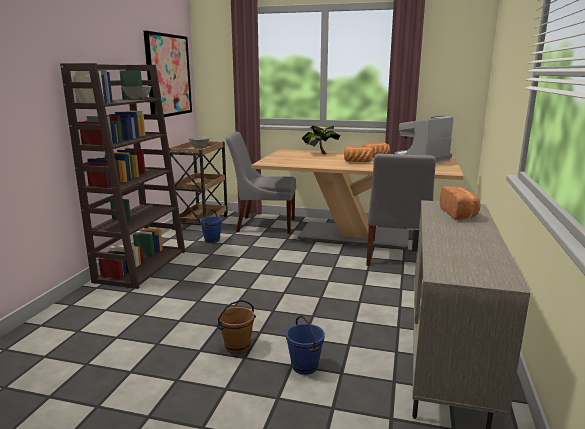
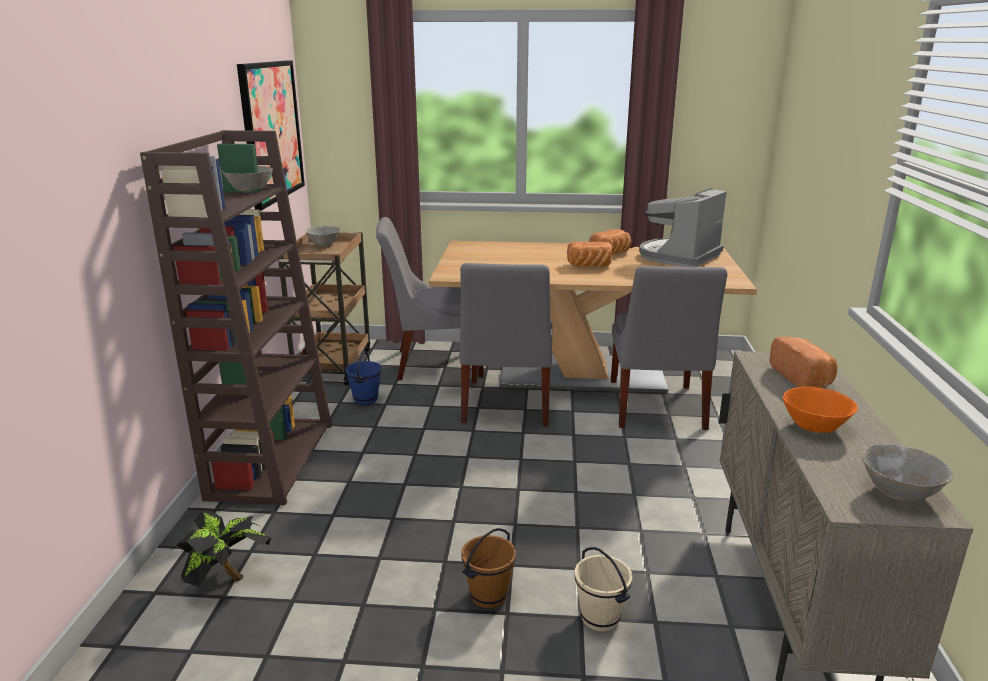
camera: 10 degrees left, 5 degrees up
(297, 248) = (506, 405): none -> grey chair
(305, 366) = (600, 618): blue bucket -> beige bucket
(320, 153) = (521, 249): potted plant -> potted plant (225, 580)
(449, 236) = (815, 427): none -> orange bowl
(485, 271) = (898, 492): none -> grey bowl

